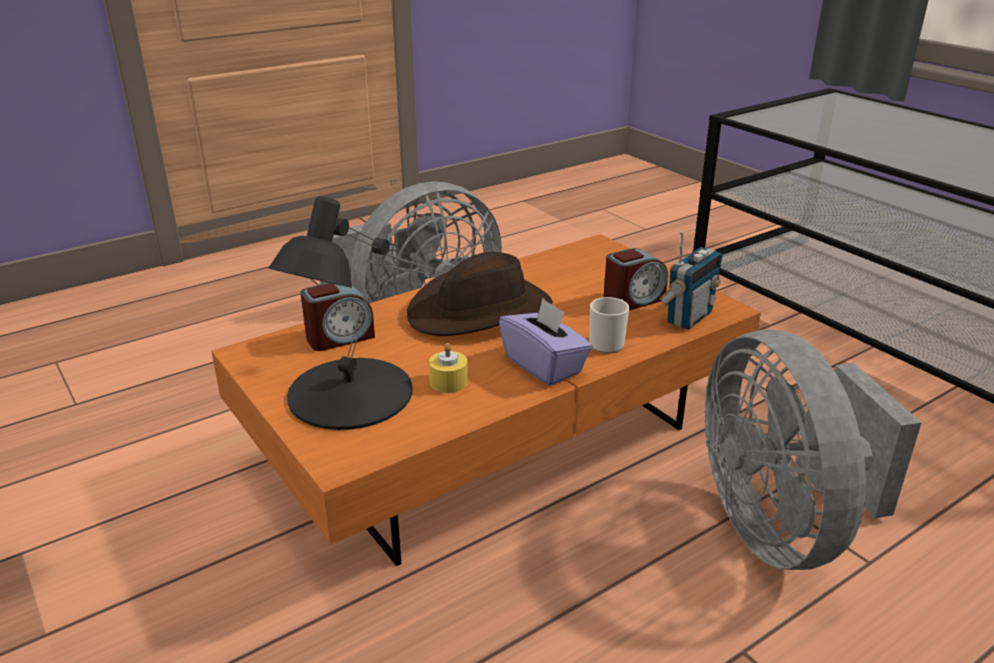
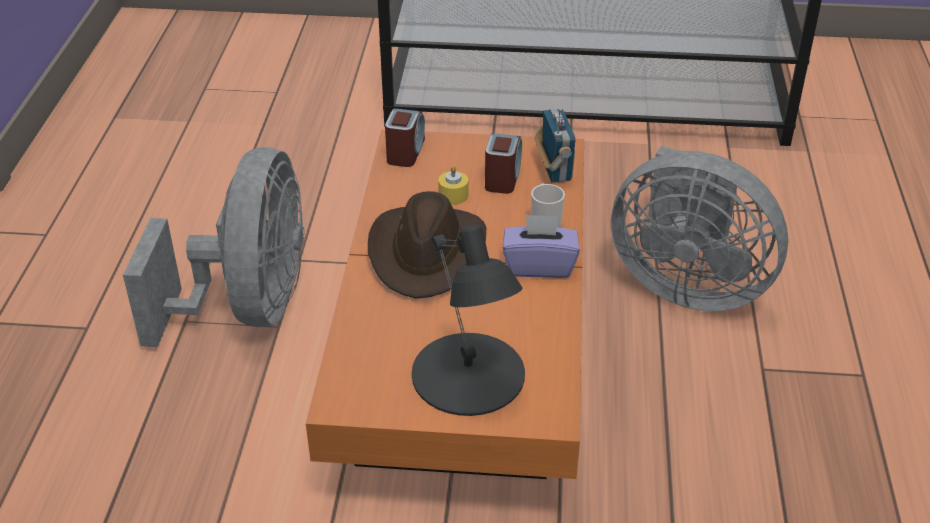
camera: 50 degrees left, 10 degrees up
(340, 337) = (377, 342): alarm clock -> alarm clock (405, 152)
(448, 382) = (509, 319): yellow candle -> yellow candle (453, 195)

